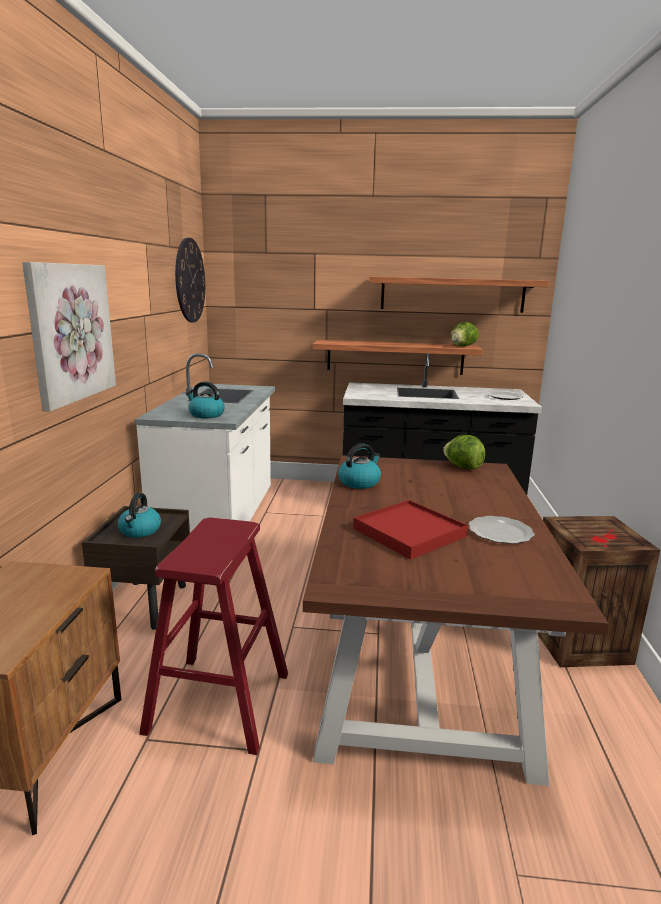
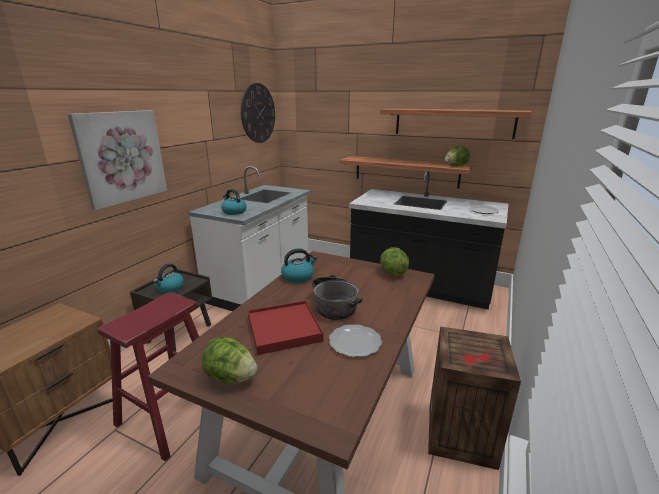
camera: 20 degrees right, 5 degrees up
(407, 583) = (230, 377): none -> lettuce
(436, 503) = (334, 305): none -> cooking pot

